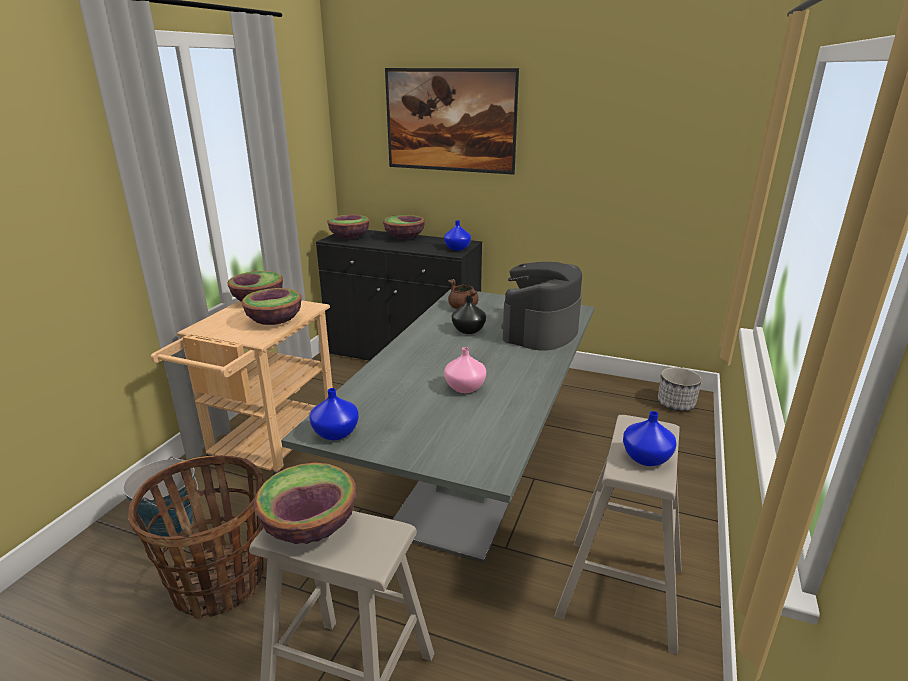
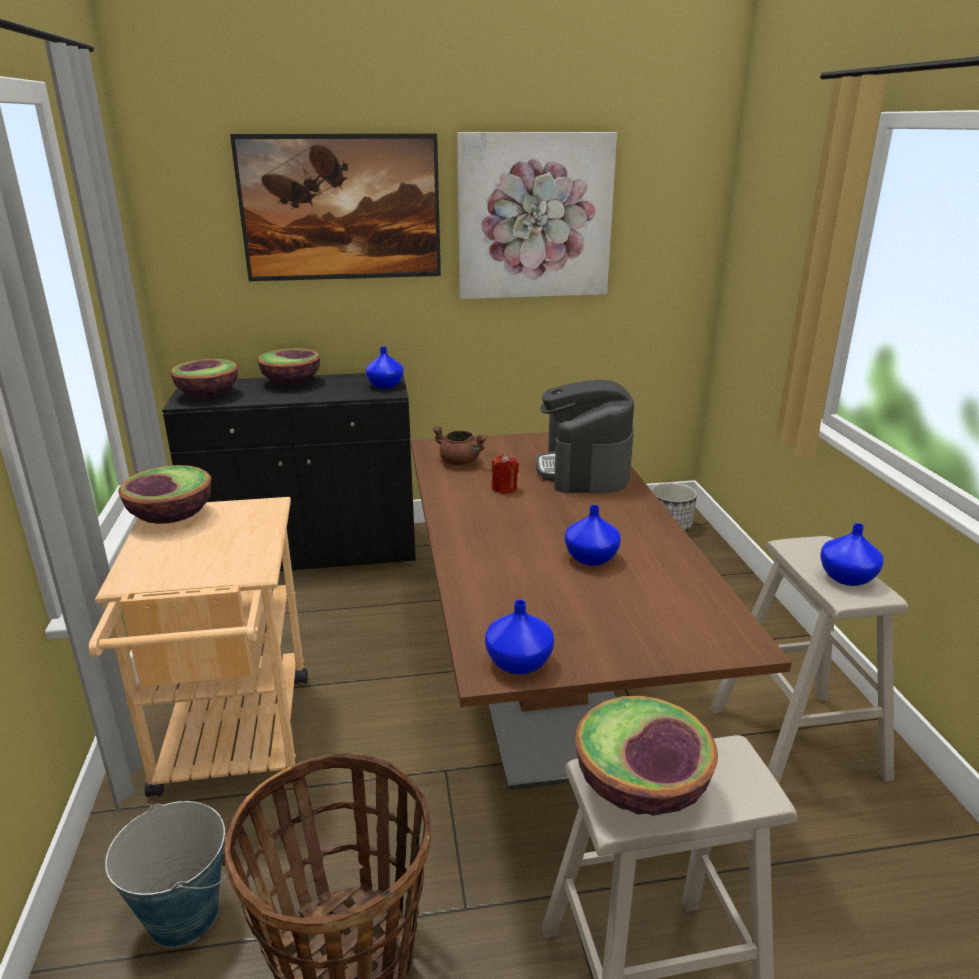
camera: 30 degrees left, 0 degrees up
(275, 321) = (243, 539): bowl -> none
(465, 387) = (591, 558): pink vase -> blue vase
(469, 330) = (504, 488): black vase -> red candle
(469, 483) = (545, 687): grey dining table -> brown dining table
(590, 134) = (534, 217): none -> picture

